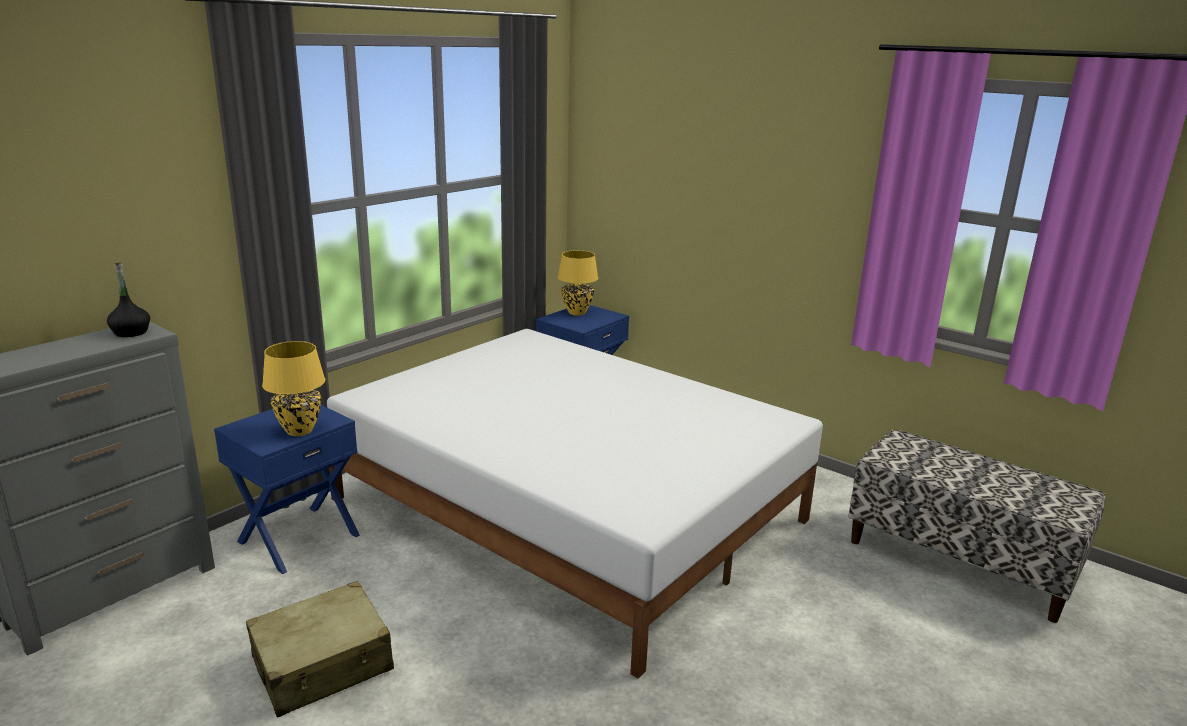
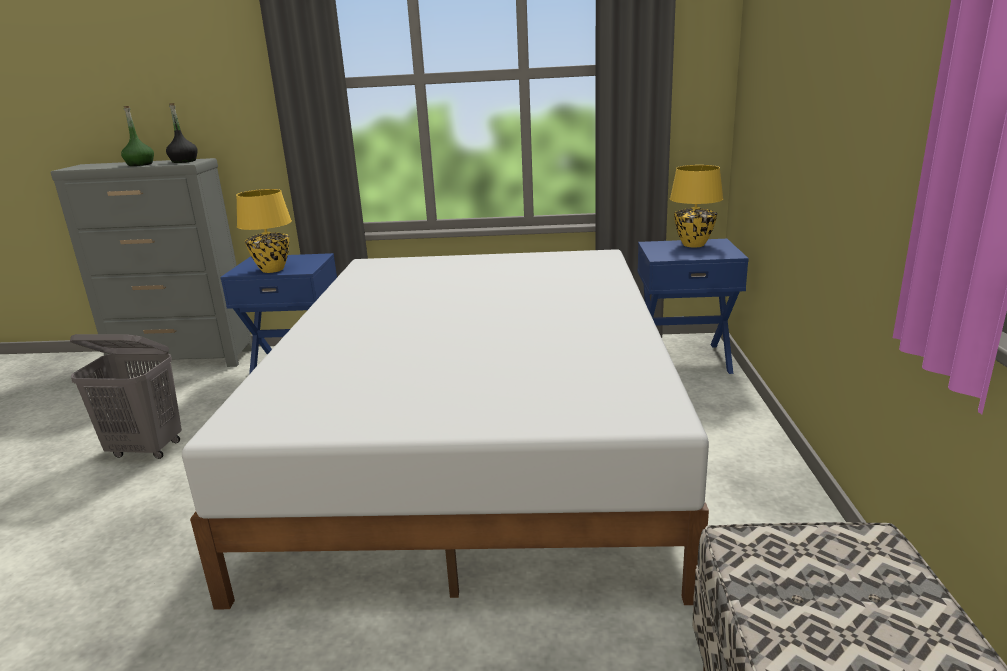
camera: 55 degrees right, 0 degrees up
(80, 349) = (140, 164): none -> green bottle
(323, 664) = (146, 449): beige suitcase -> grey laundry basket

